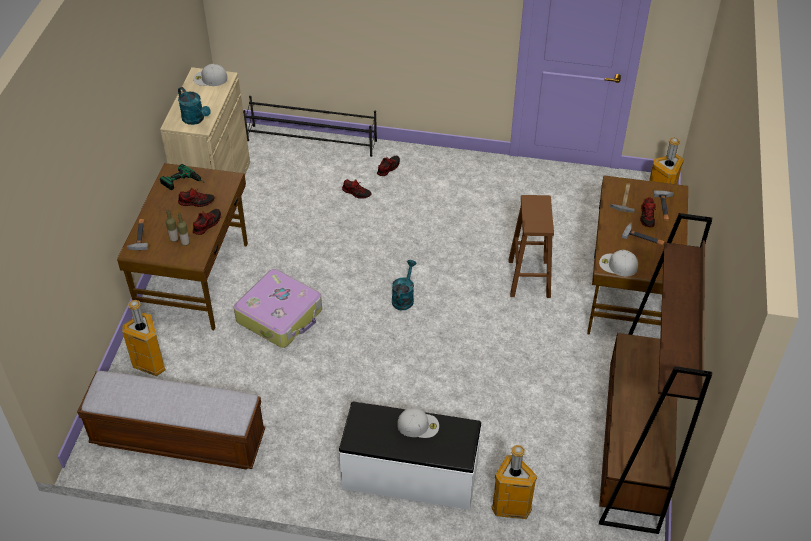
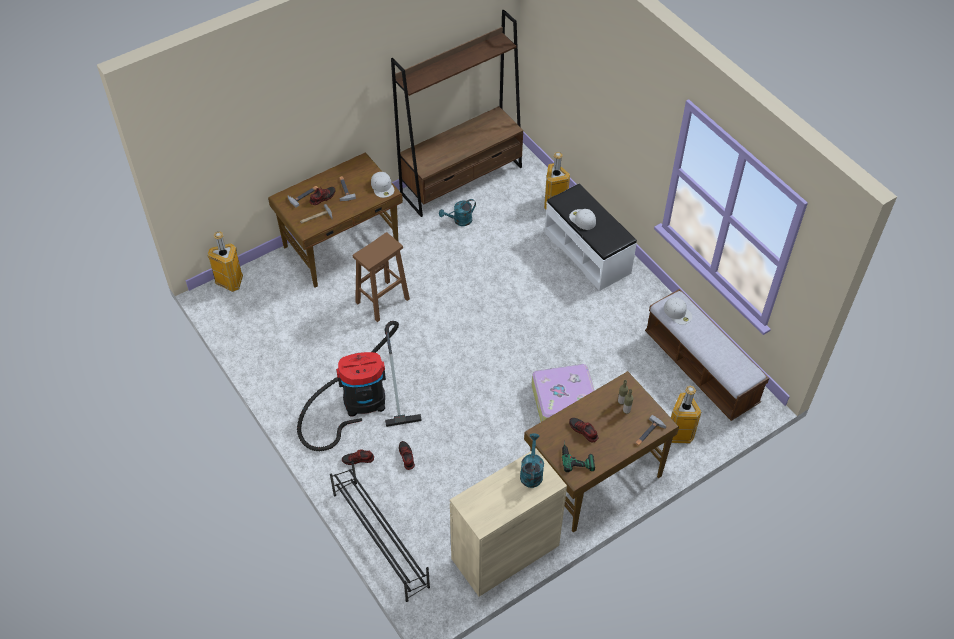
camera: 135 degrees left, 5 degrees up
(207, 224) = (593, 405): shoe -> none
(210, 78) = (478, 510): white cap -> white cap (678, 312)
(404, 297) = (472, 350): turquoise watering can -> turquoise watering can (459, 221)
(438, 199) = (359, 402): none -> vacuum cleaner

